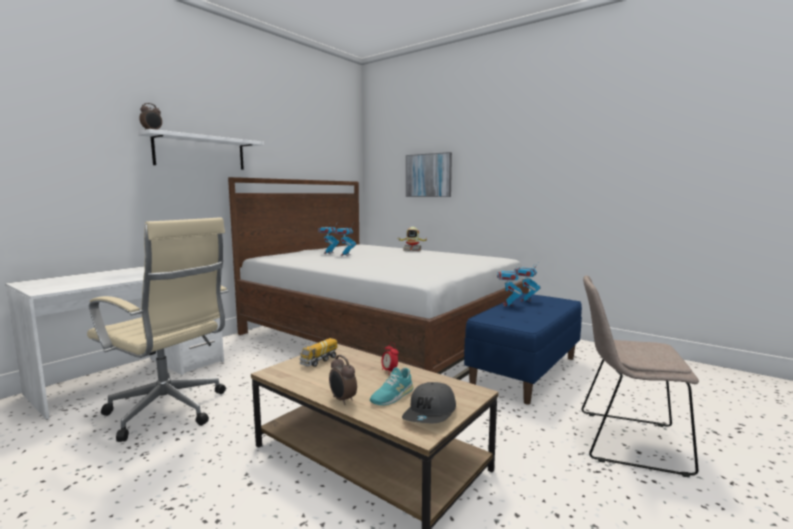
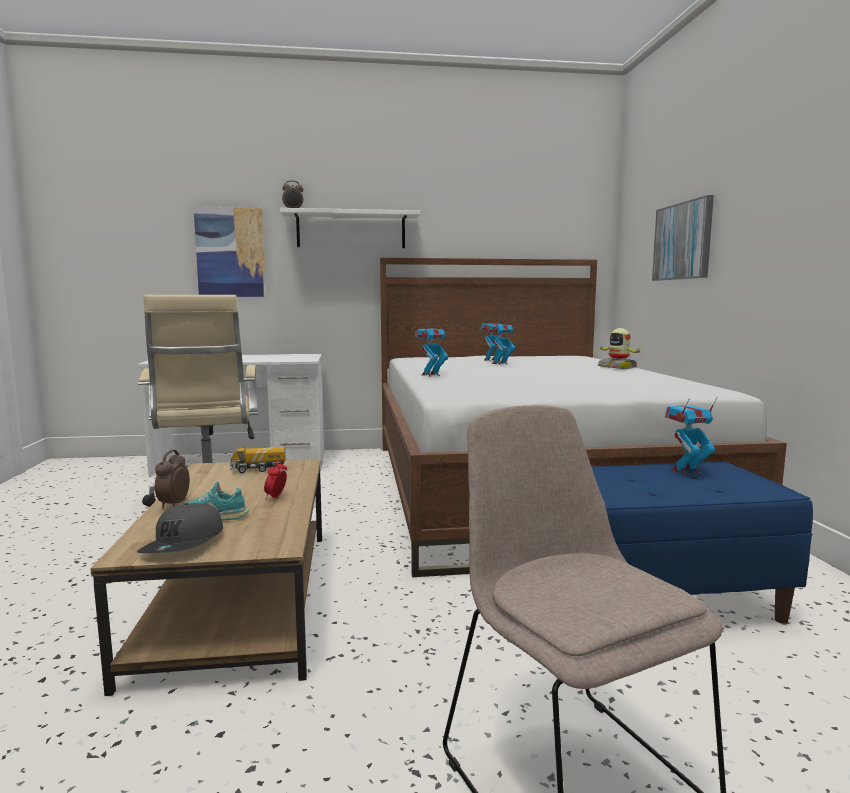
camera: 45 degrees right, 0 degrees up
(82, 167) = (230, 252): none -> picture
(431, 413) = (184, 544): grey cap -> grey cap turned 60 degrees counterclockwise
(508, 305) = (626, 469): toy robot -> toy robot (431, 375)

